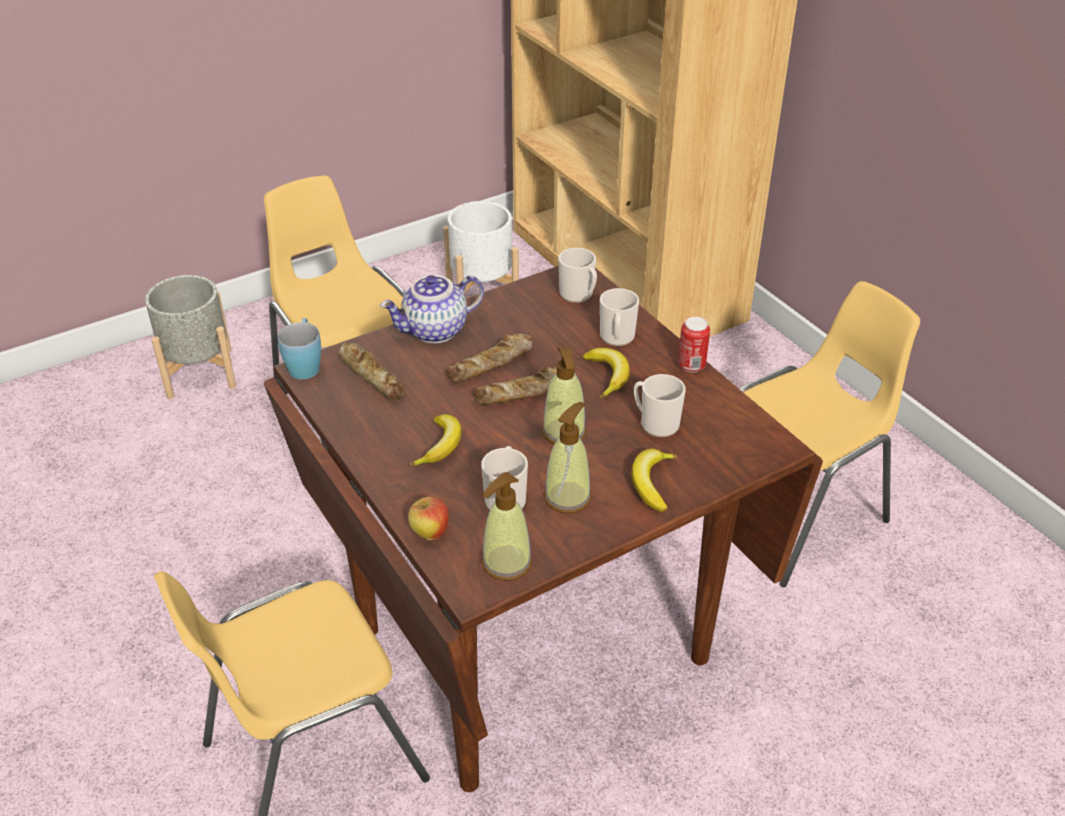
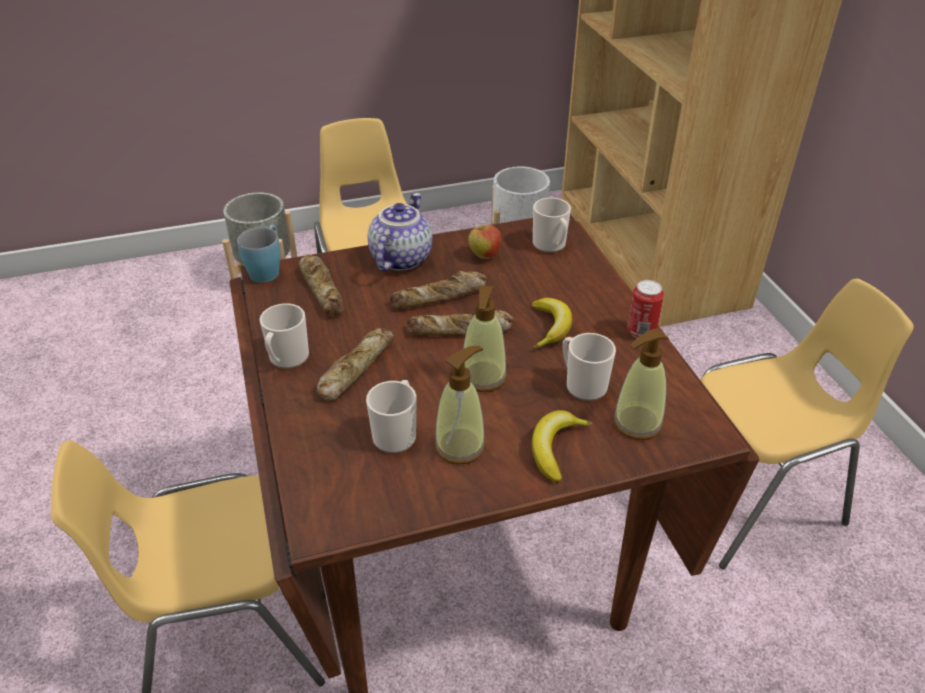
camera: 15 degrees right, 0 degrees up
(429, 533) = (304, 456): apple -> apple (484, 255)
(435, 331) = (400, 258): teapot -> teapot turned 120 degrees clockwise
(440, 446) = (355, 368): banana -> bread
(506, 563) = (367, 505): soap dispenser -> soap dispenser (637, 423)
(617, 338) = (573, 292): mug -> mug (286, 359)

